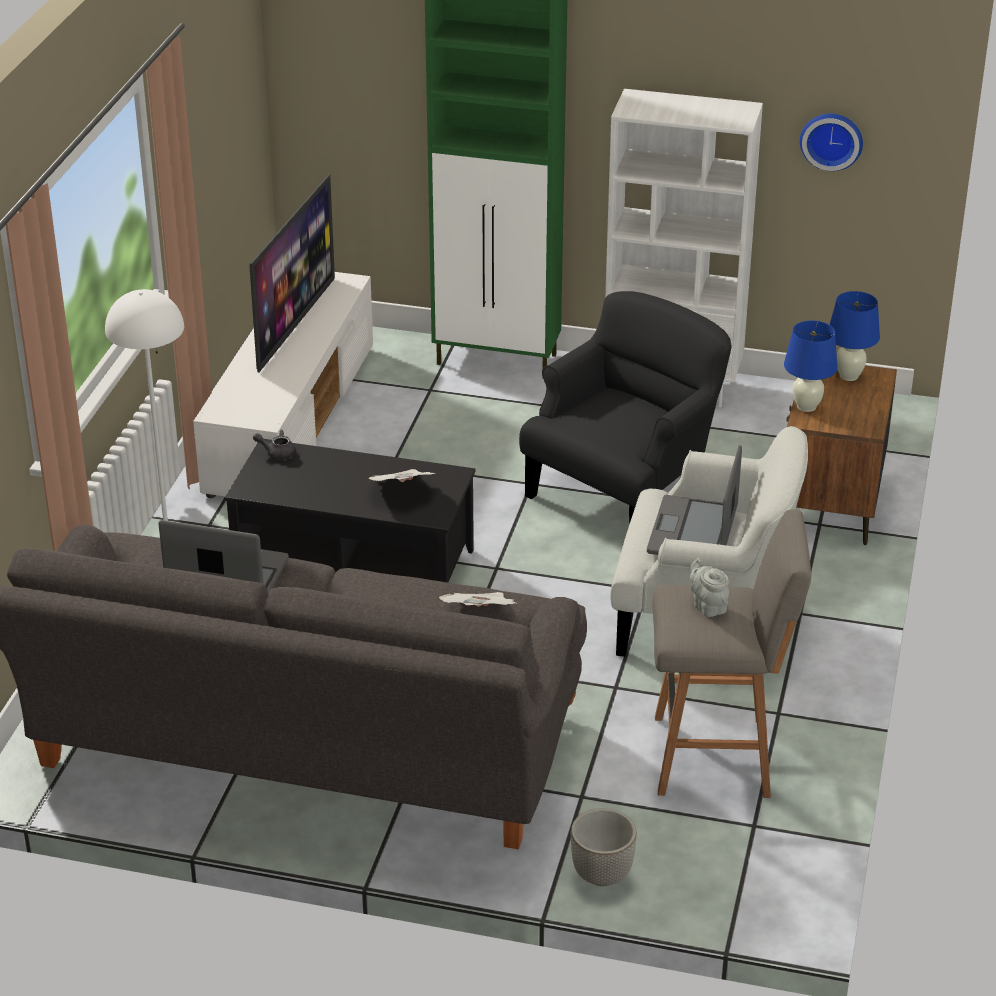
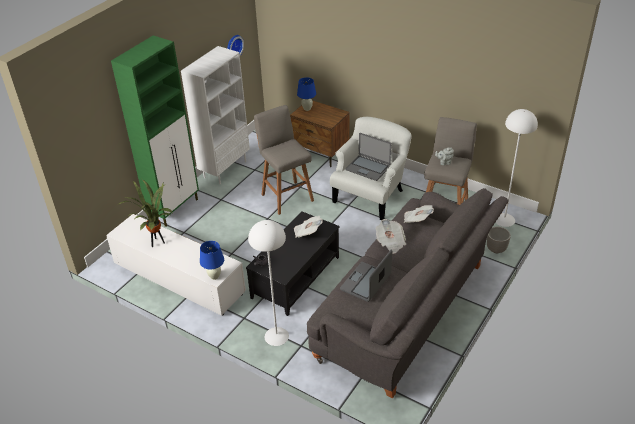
camera: 70 degrees left, 5 degrees up
(294, 323) = (156, 243): television -> potted plant
(377, 588) = (390, 242): none -> newspaper
(624, 492) = (286, 196): black armchair -> grey stool
(740, 877) = (504, 219): none -> white floor lamp
(806, 406) = (321, 121): blue table lamp -> blue table lamp (214, 276)

